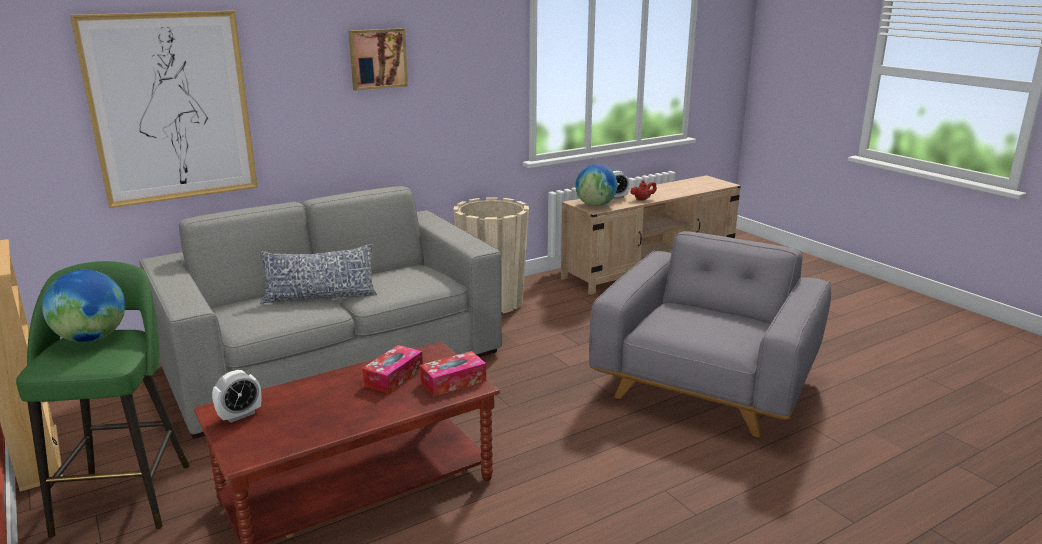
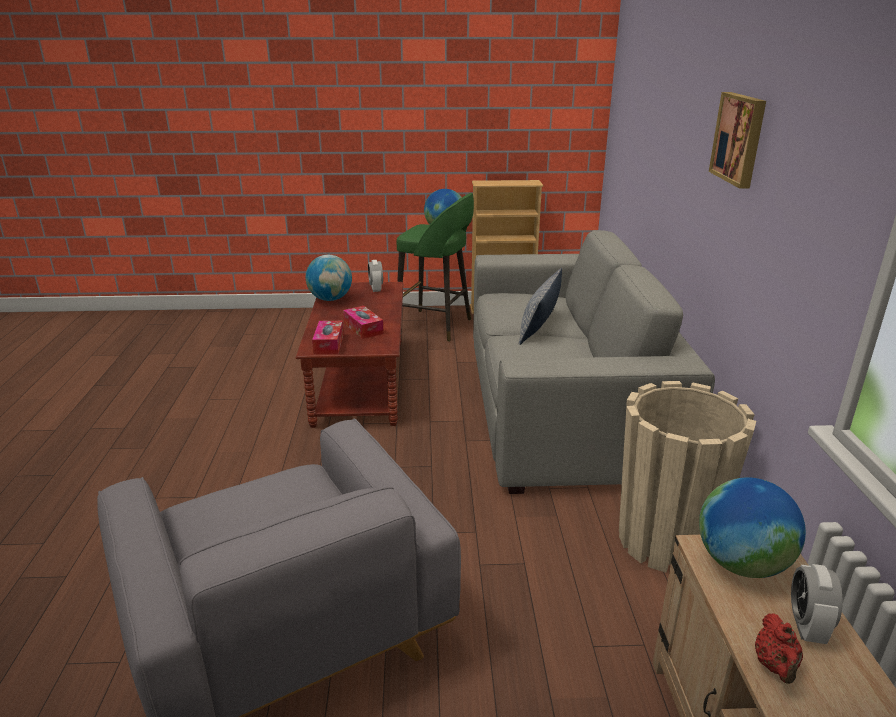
camera: 120 degrees right, 5 degrees up
(171, 108) = (650, 139): picture -> none
(305, 435) = (330, 299): none -> globe

